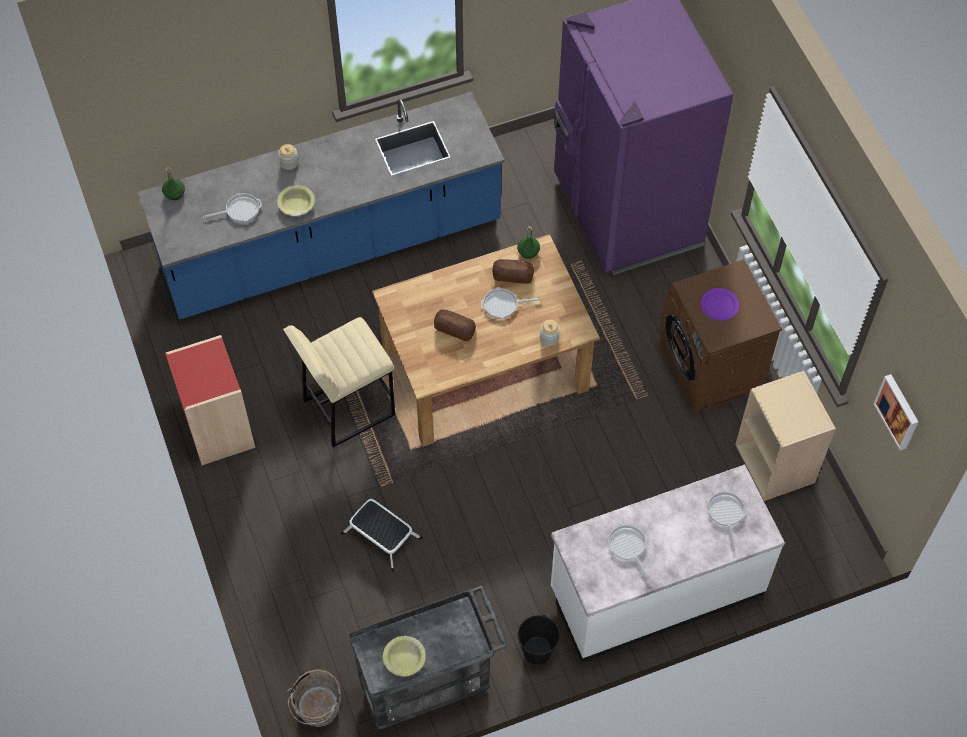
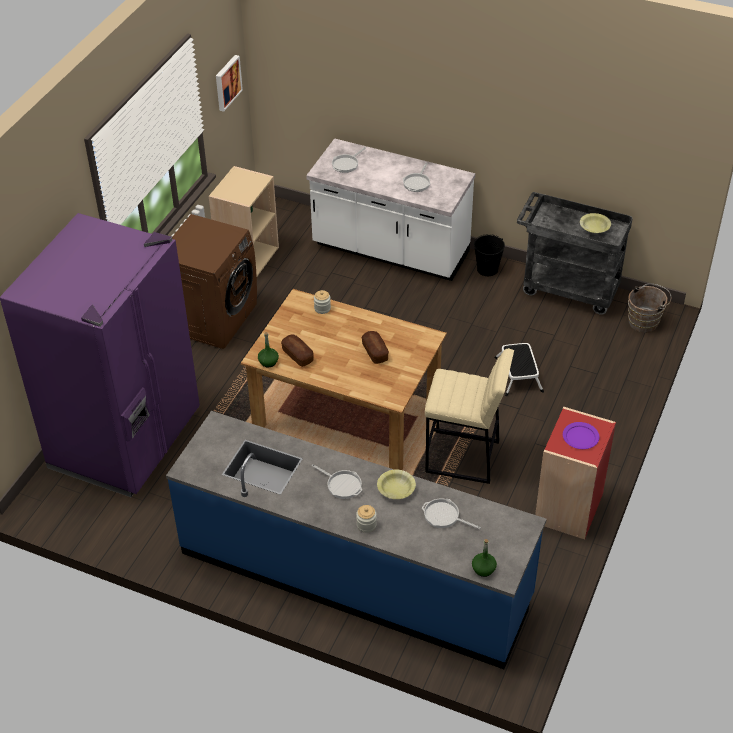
camera: 135 degrees left, 15 degrees down
(503, 305) = (326, 344): frying pan -> frying pan (342, 485)
(719, 305) = (206, 245): purple plate -> purple plate (580, 437)

